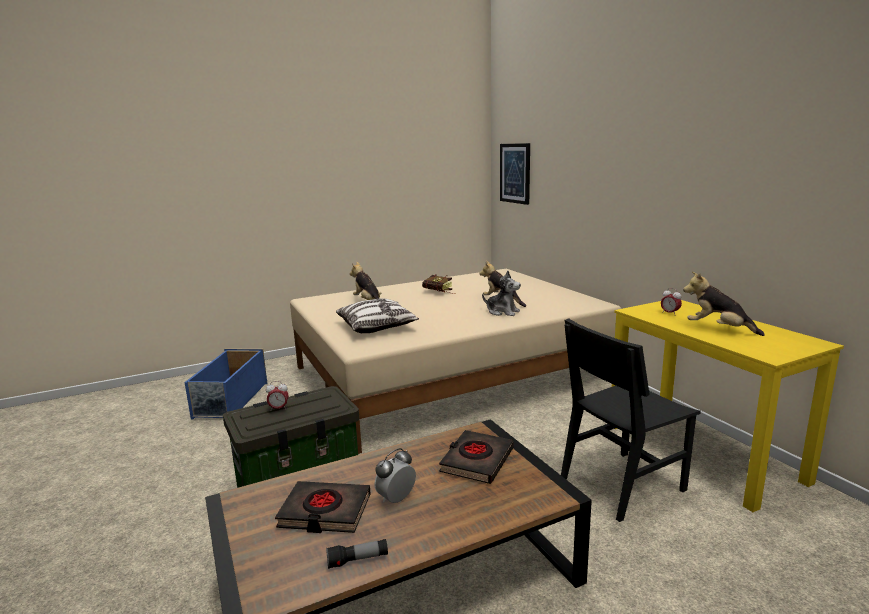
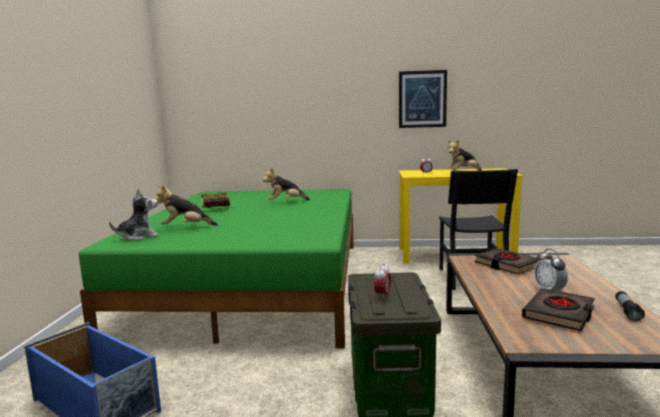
camera: 60 degrees left, 5 degrees down
(377, 327) = (270, 232): pillow -> none
(449, 375) = (254, 284): beige bed -> green bed
(502, 312) = (309, 204): plush toy -> plush toy (138, 237)
(515, 173) = (203, 101): picture -> picture (422, 99)

